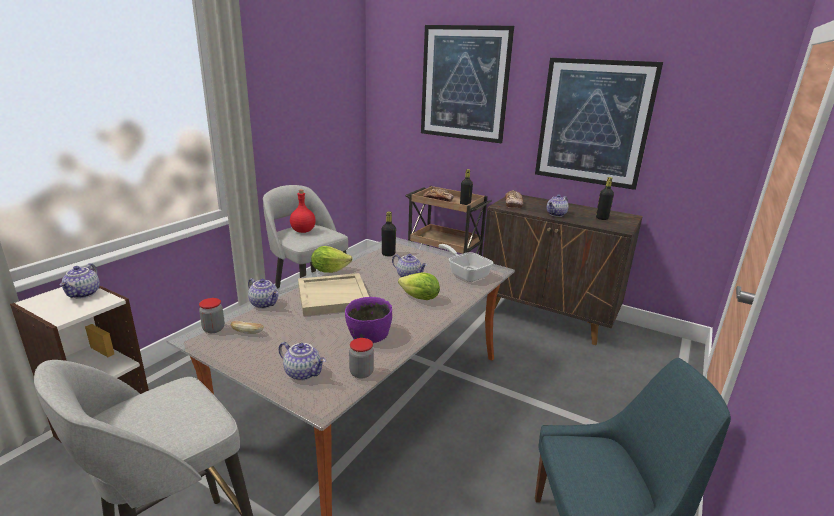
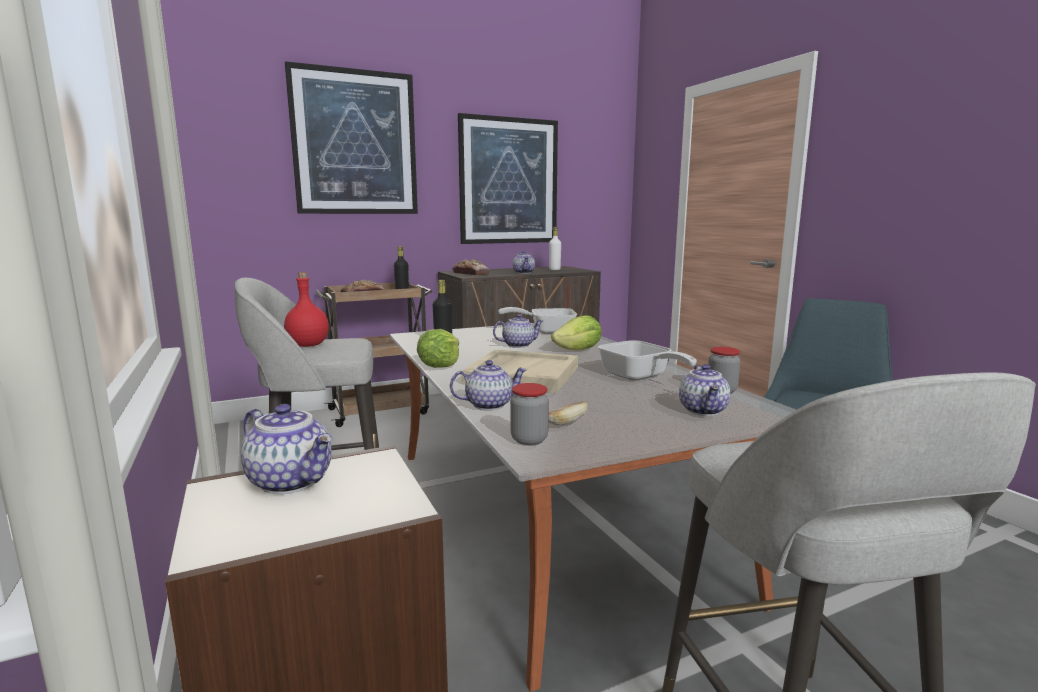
camera: 55 degrees left, 10 degrees down
(303, 373) = (704, 410): teapot -> teapot turned 120 degrees clockwise
(368, 334) = (639, 377): purple bowl -> frying pan
(602, 218) = (554, 269): black bottle -> white bottle

